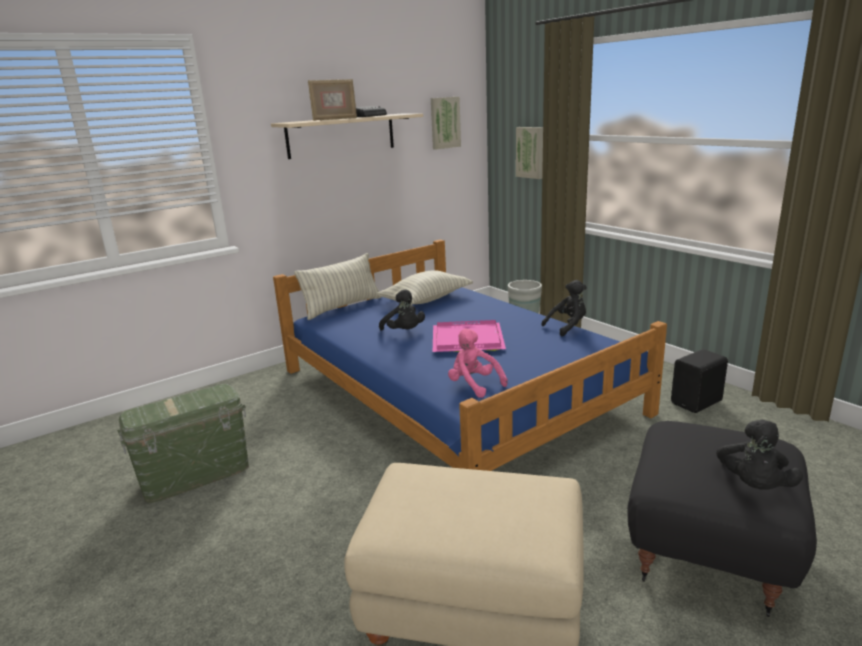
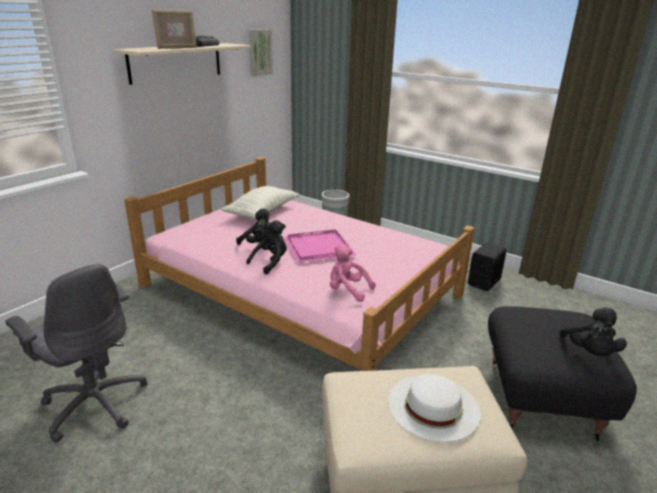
camera: 20 degrees left, 5 degrees up
(195, 475) = (95, 403): green storage box -> grey office chair
(342, 307) = (187, 222): pillow -> none
(455, 391) = (302, 290): blue bed -> pink bed
(486, 510) = (433, 406): none -> white hat
(530, 152) = (334, 82): picture -> none
(567, 327) = (391, 231): black plush toy -> black plush toy (271, 263)

